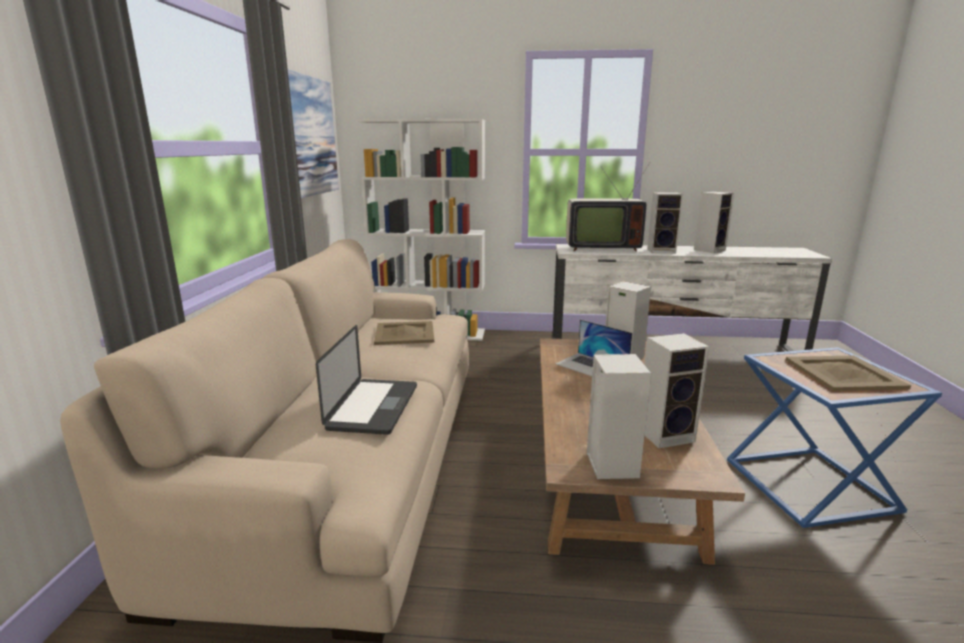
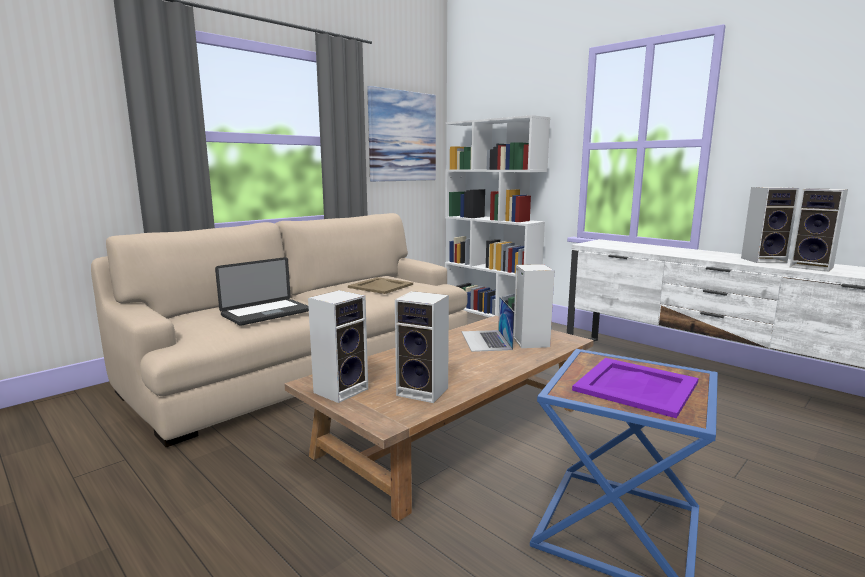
camera: 40 degrees right, 5 degrees down
(600, 248) = (632, 245): television -> none
(662, 251) = (694, 254): speaker -> speaker (813, 267)
(844, 373) = (637, 386): beige tray -> purple tray

